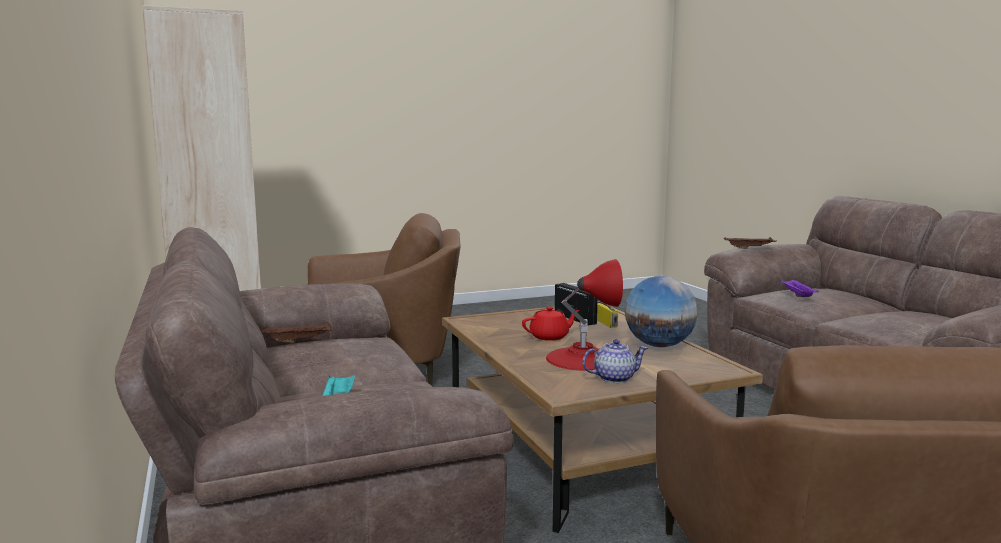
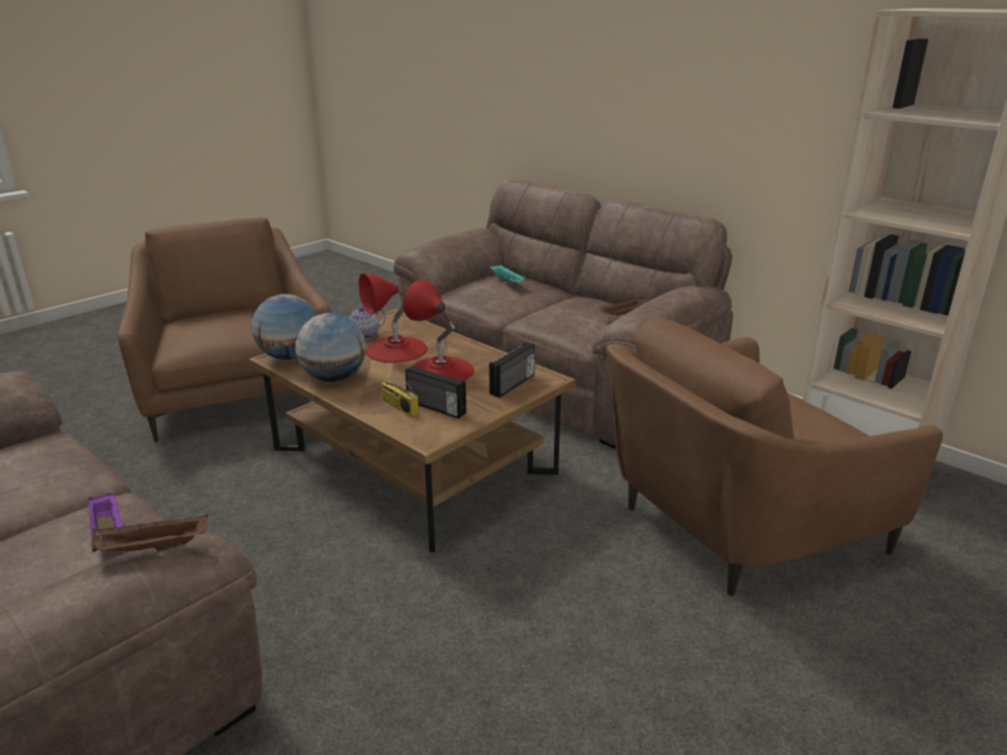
camera: 155 degrees right, 15 degrees up
(497, 321) = (513, 384): none -> radio
(550, 337) = (441, 370): red teapot -> red table lamp
(711, 368) = (289, 356): none -> globe

